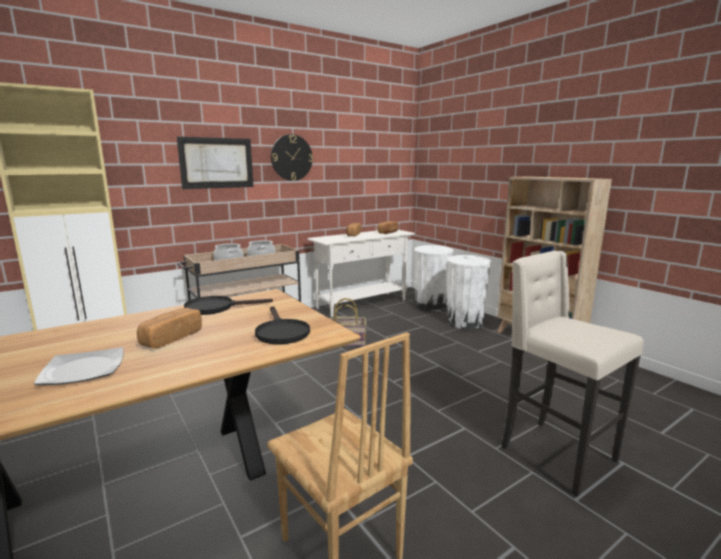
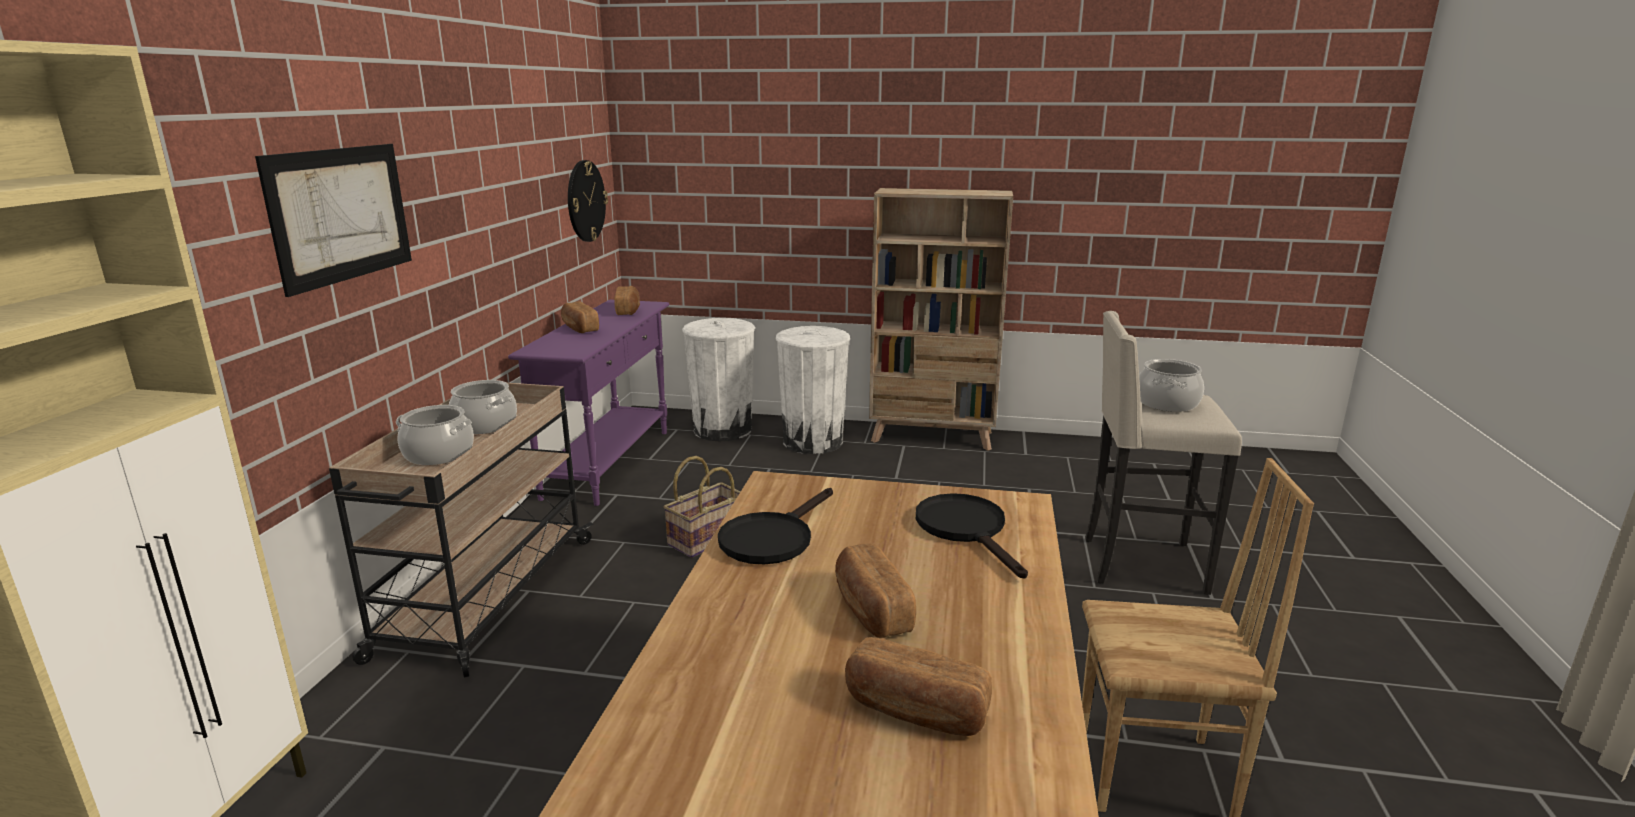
camera: 45 degrees left, 5 degrees up
(84, 369) = (915, 711): plate -> bread
(281, 332) = (966, 530): black frying pan -> black frying pan turned 135 degrees counterclockwise
(291, 157) = (459, 179): wall clock -> wall clock (585, 201)
(362, 304) = (609, 463): white console table -> purple console table
(577, 328) = (1167, 403): none -> cooking pot

